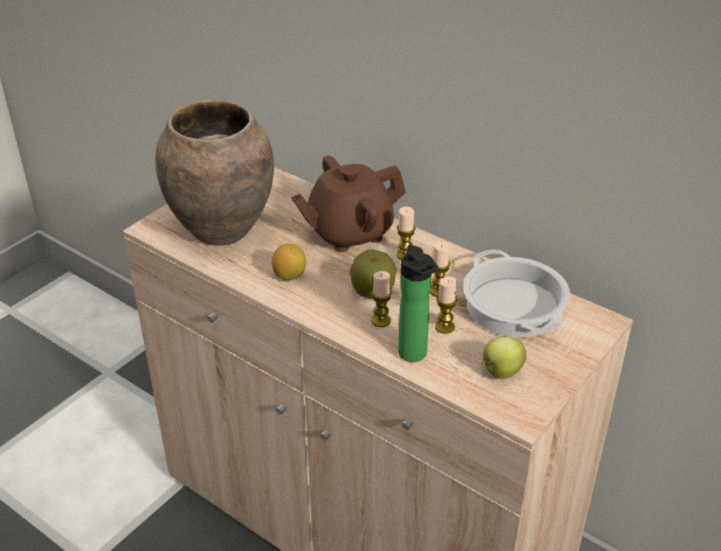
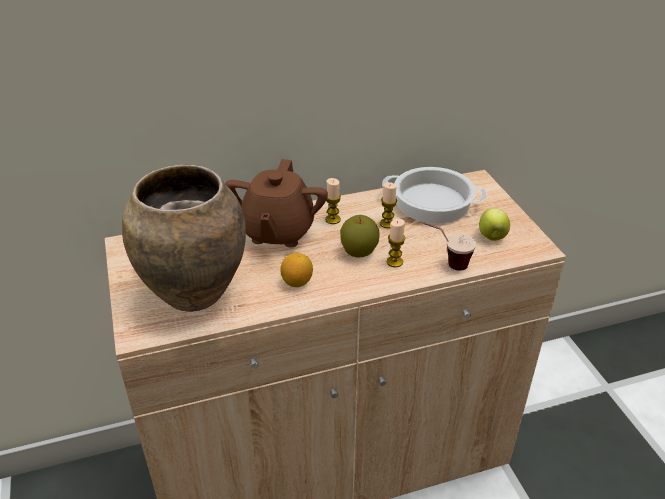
camera: 55 degrees left, 0 degrees up
(414, 356) = (446, 264): bottle -> cup
(444, 327) = (427, 238): candle -> none

